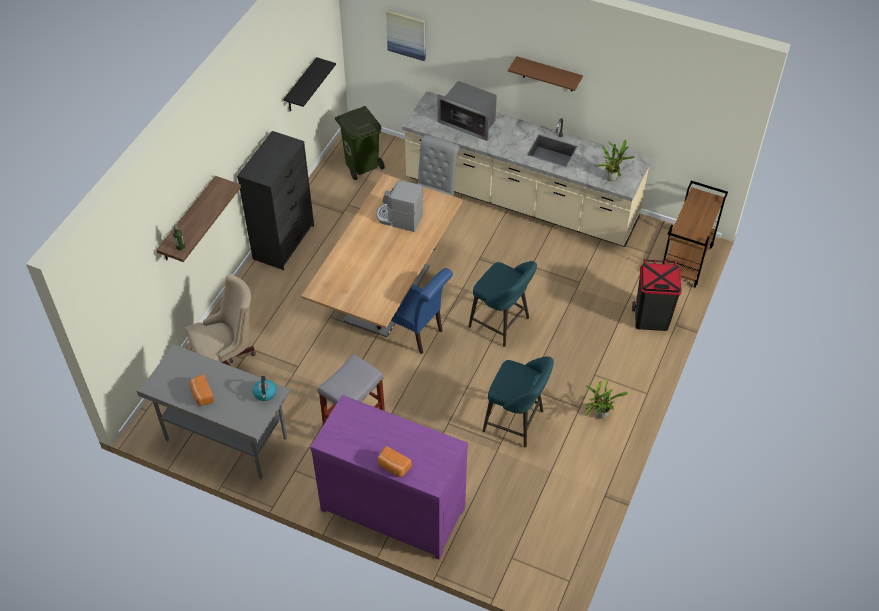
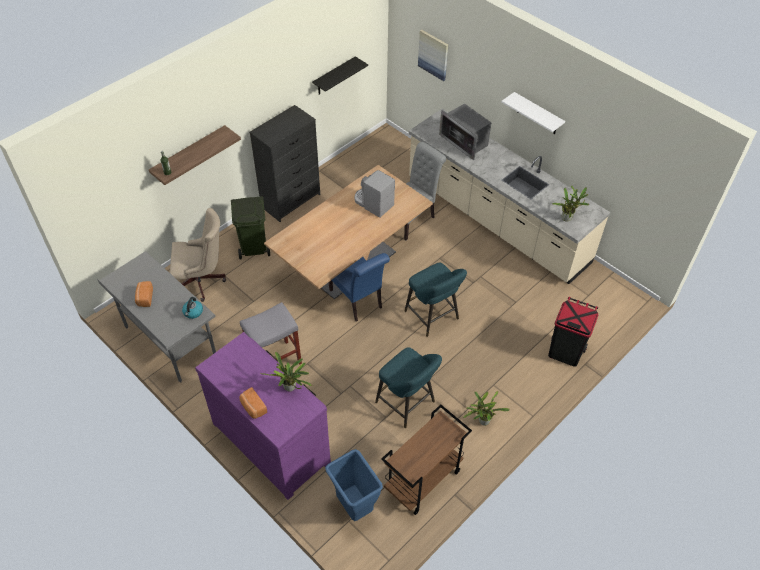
camera: 20 degrees right, 0 degrees up
(362, 165) = (380, 158): green trash can -> green trash can (254, 247)
(422, 435) = (290, 388): none -> potted plant
(512, 542) = (355, 507): none -> blue trash can
(548, 74) = (537, 114): brown shelf -> white shelf
(686, 262) = (618, 312): brown cart -> brown cart (422, 481)

